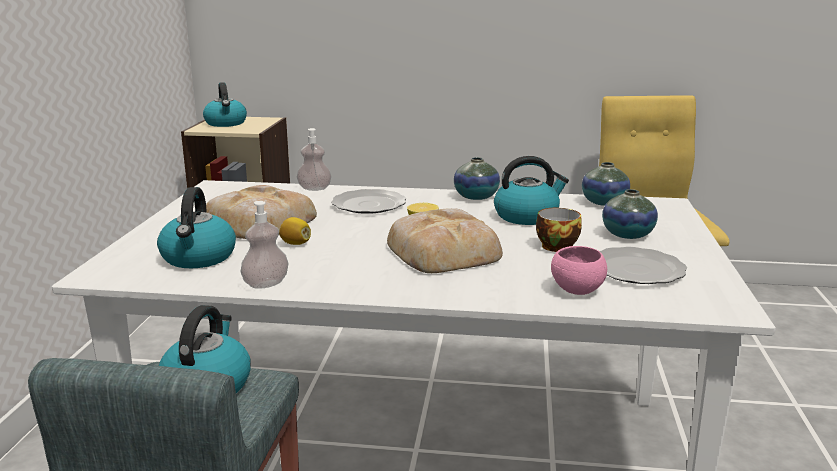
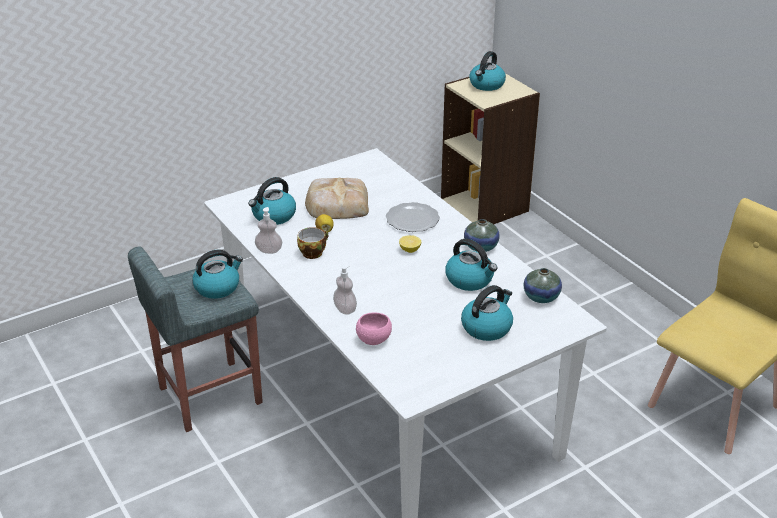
camera: 50 degrees right, 15 degrees up
(314, 188) = (413, 188): soap dispenser -> soap dispenser (345, 309)
(444, 251) = (374, 277): bread -> none
(555, 246) = (431, 309): cup -> cup (313, 252)
(627, 235) = (487, 327): vase -> kettle
(635, 269) = (430, 348): plate -> none

